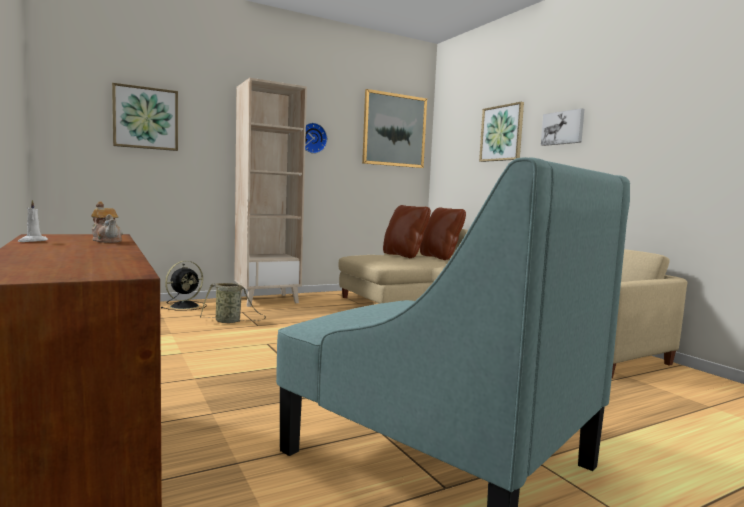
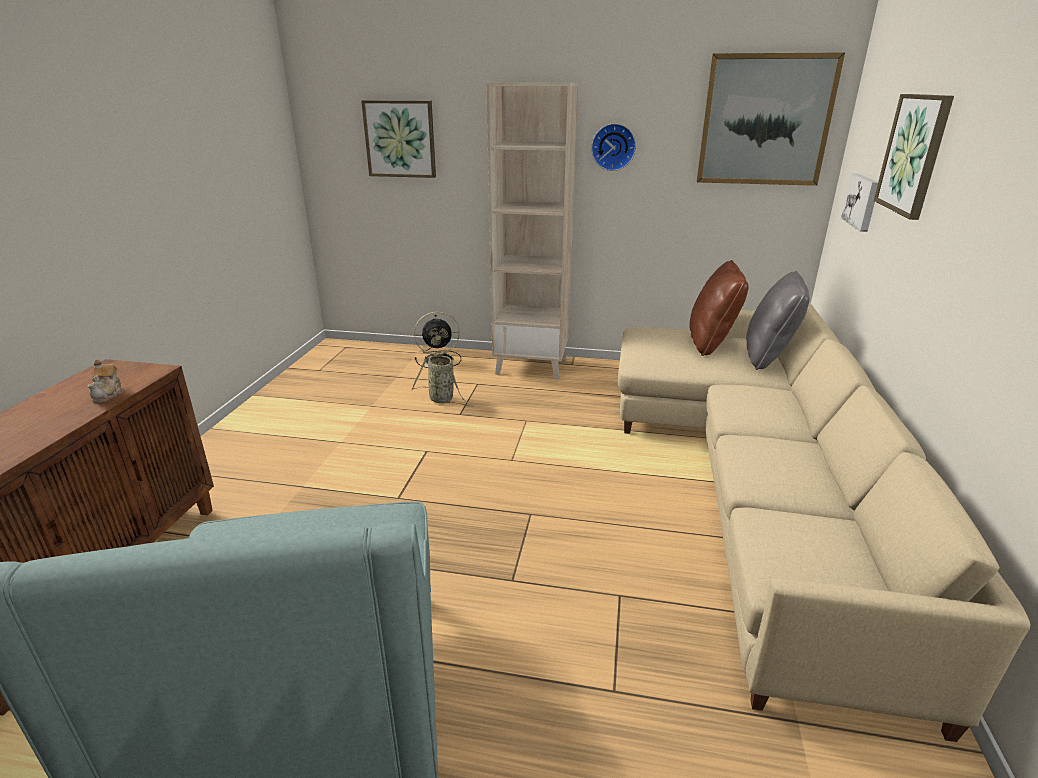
camera: 40 degrees right, 20 degrees up
(32, 241) = (60, 389): white candle -> none
(440, 257) = (768, 357): brown pillow -> grey pillow
(563, 128) = (985, 179): picture -> picture (862, 201)

